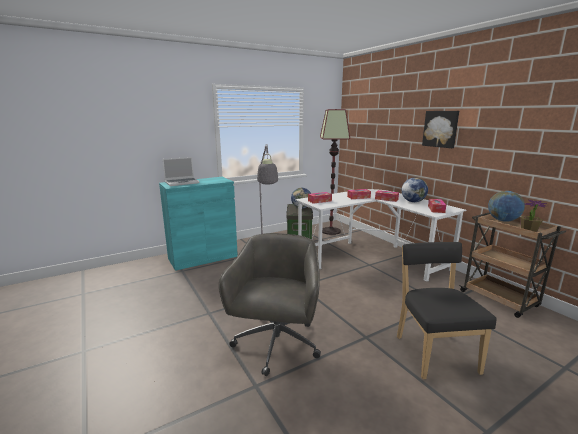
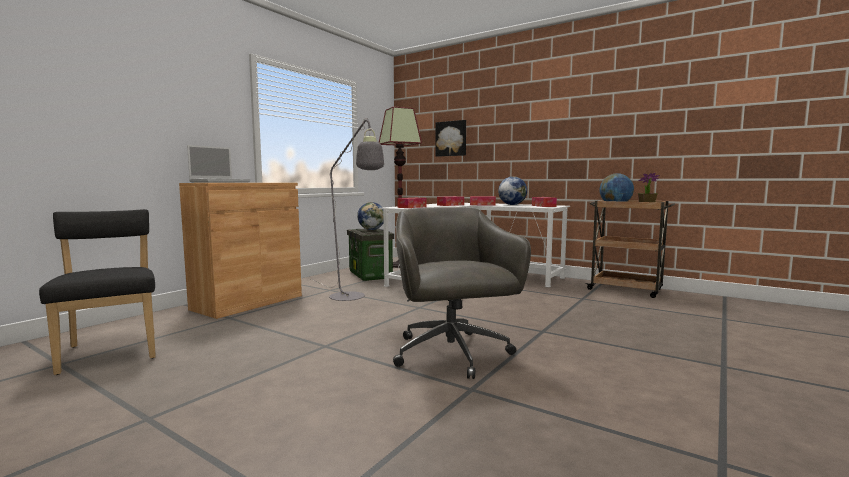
camera: 25 degrees left, 10 degrees down
(203, 257) = (248, 302): turquoise cabinet -> brown cabinet
(433, 351) = (617, 329): black chair -> black chair (112, 350)
(440, 129) = (529, 124): picture -> picture (451, 138)

